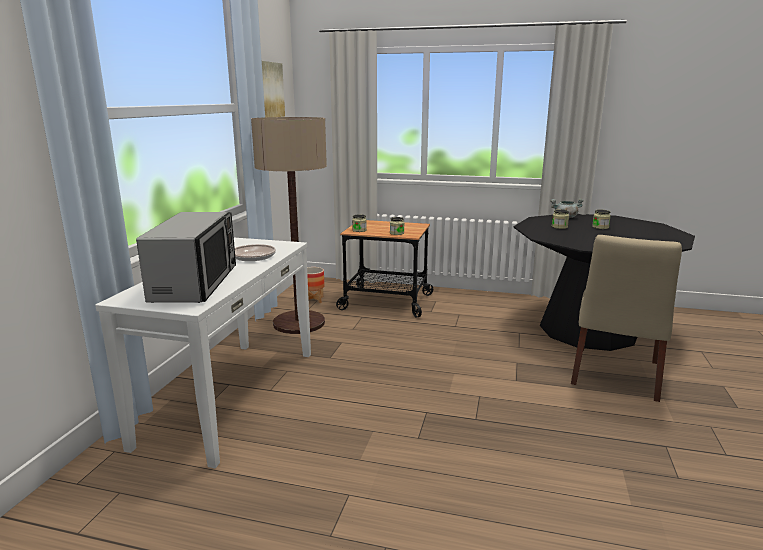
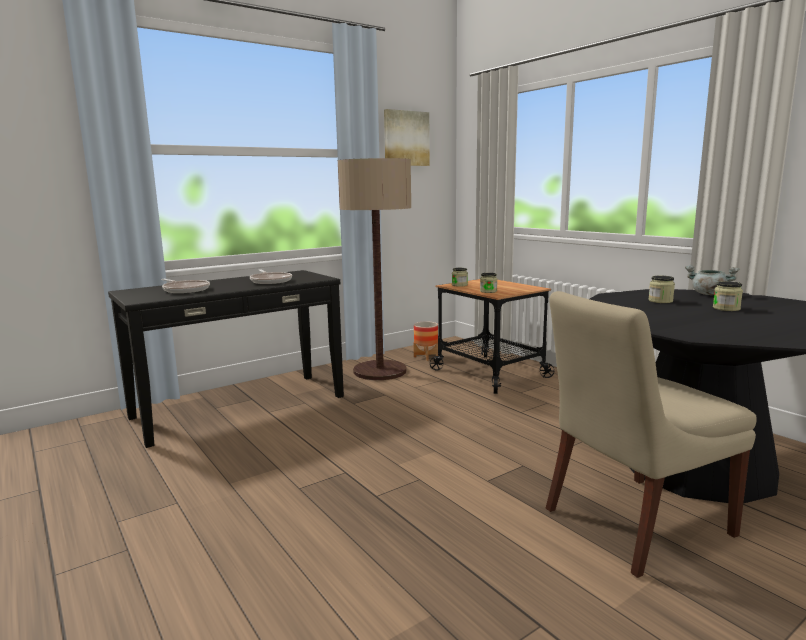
camera: 40 degrees right, 5 degrees down
(196, 283) = (185, 290): microwave -> frying pan
(231, 395) = (239, 406): white console table -> black console table

